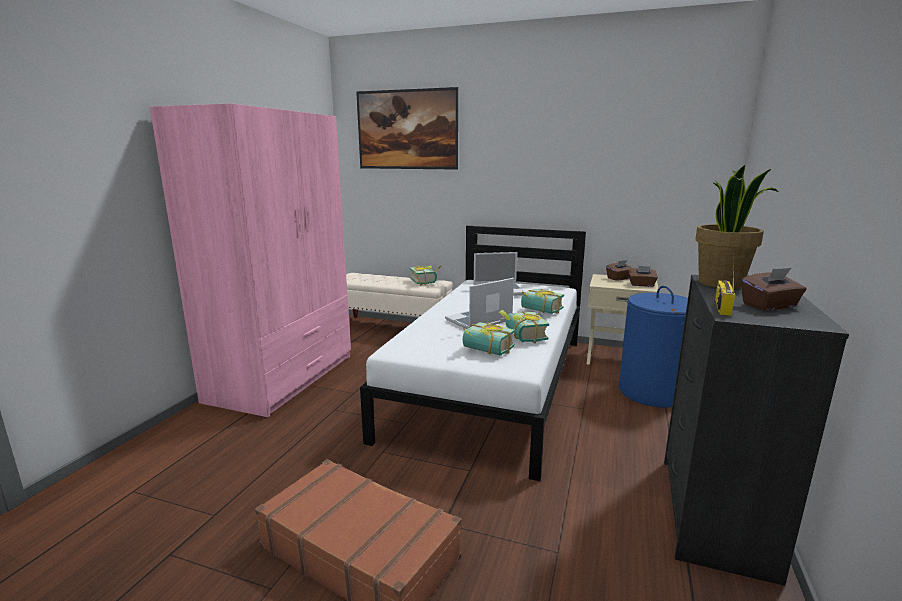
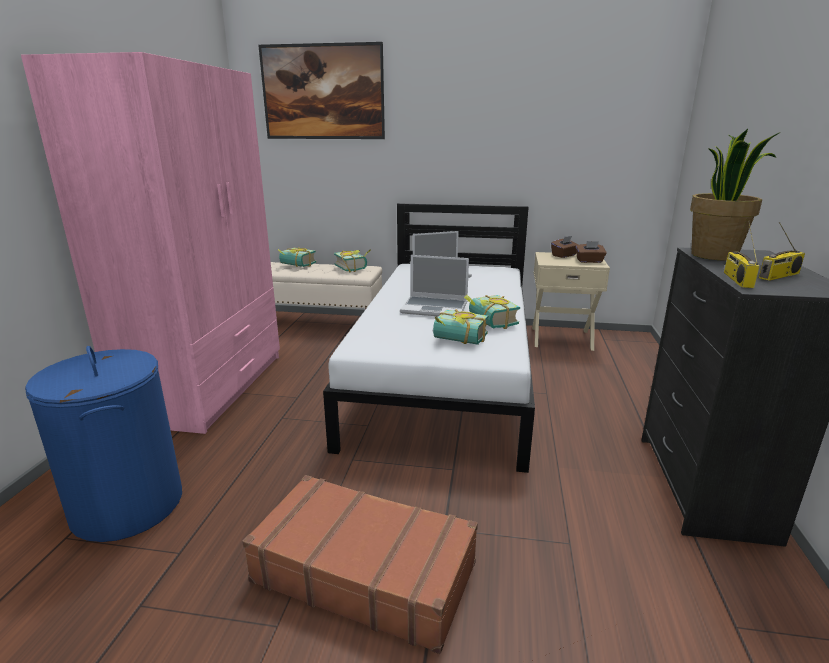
camera: 10 degrees left, 5 degrees up
(478, 321) = (435, 308): laptop -> laptop turned 120 degrees counterclockwise
(539, 311) = (494, 294): book -> book (296, 265)
(652, 392) = (608, 370): blue laundry basket -> blue laundry basket (128, 505)
(769, 306) = (779, 276): brown tissue box -> radio

